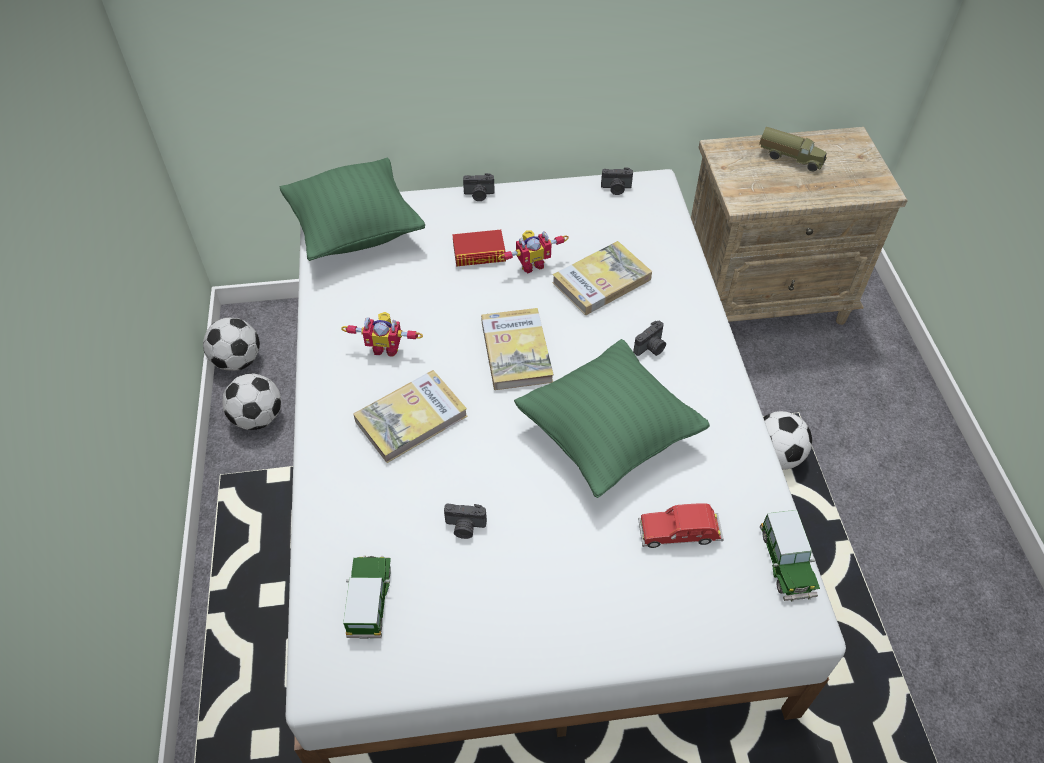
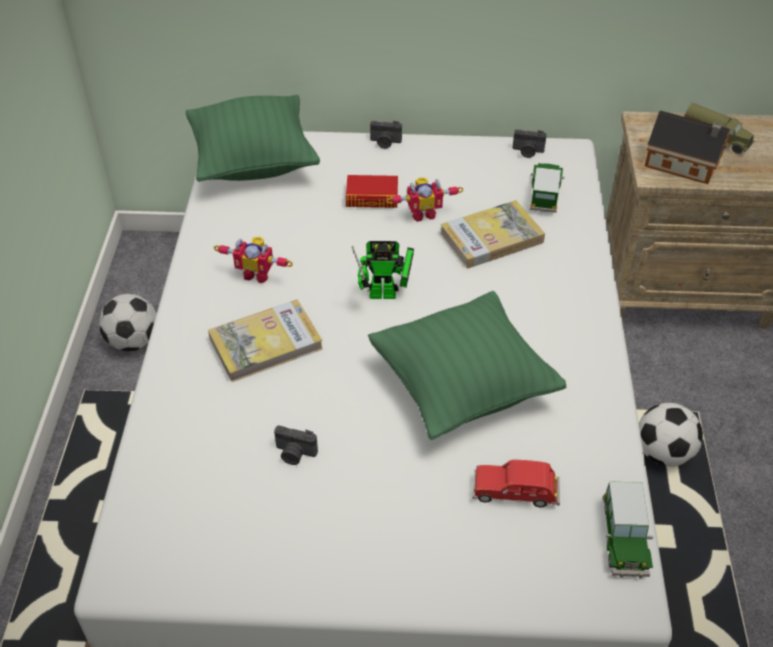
camera: 10 degrees right, 5 degrees down
(238, 361) = (126, 285): football -> none
(369, 599) = (182, 508): toy car -> toy car (545, 193)
(516, 351) = (387, 294): book -> toy robot
(651, 348) = (528, 308): camera -> none
(768, 188) = (684, 164): none -> toy house

